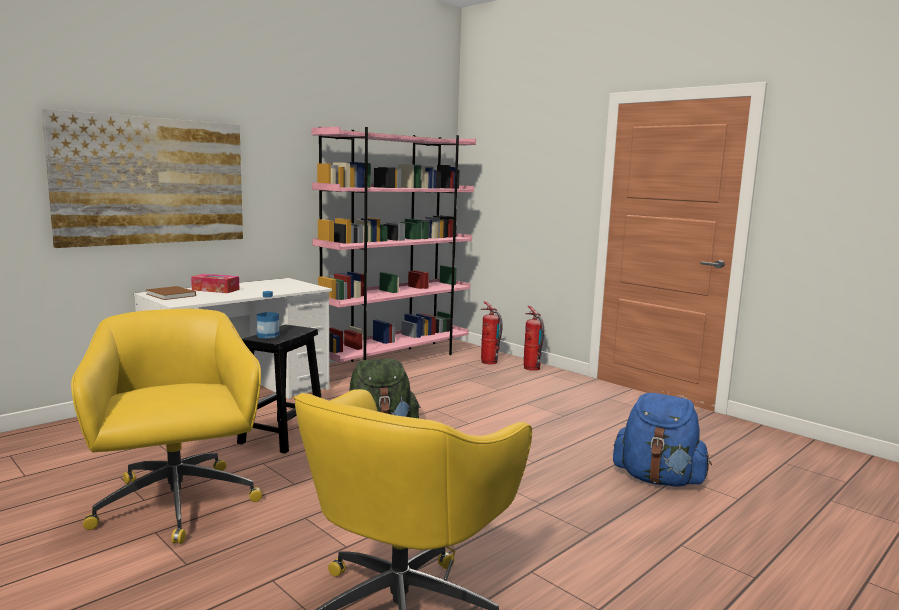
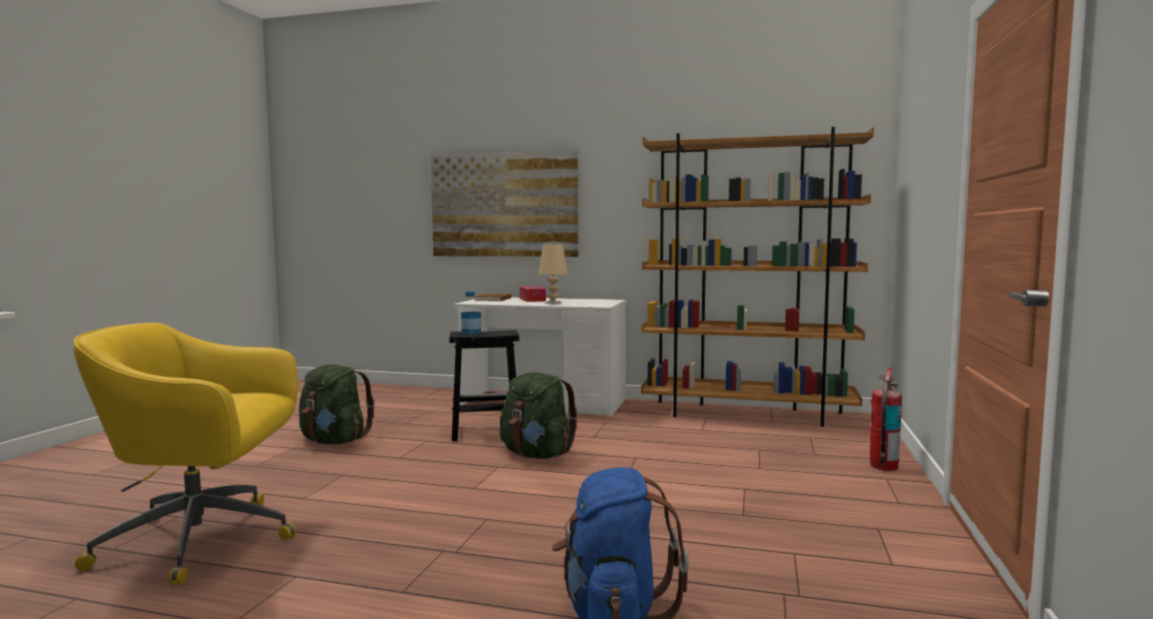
camera: 60 degrees right, 5 degrees down
(176, 505) = (334, 441): yellow office chair -> green backpack
(260, 290) = (553, 303): none -> beige table lamp
(395, 359) = (747, 414): pink bookcase -> brown bookcase
(489, 362) = (845, 445): fire extinguisher -> none

